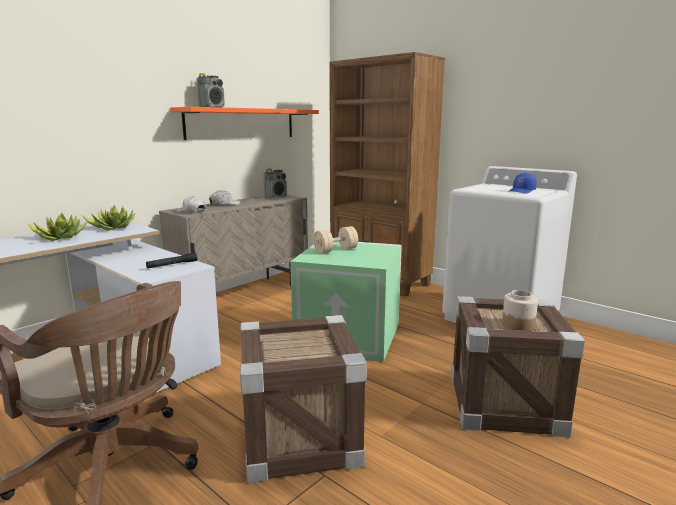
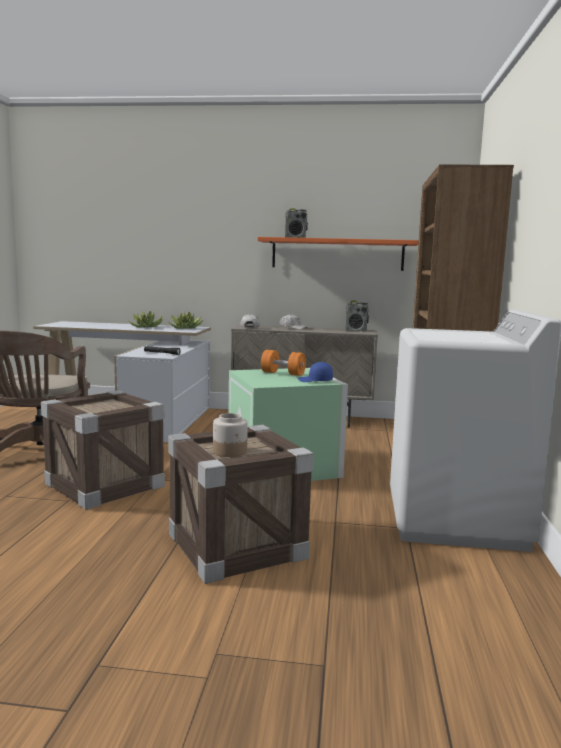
camera: 55 degrees right, 5 degrees down
(335, 250) = (283, 373): beige dumbbell -> orange dumbbell
(522, 191) = (454, 337): blue cap -> blue cap (315, 381)

